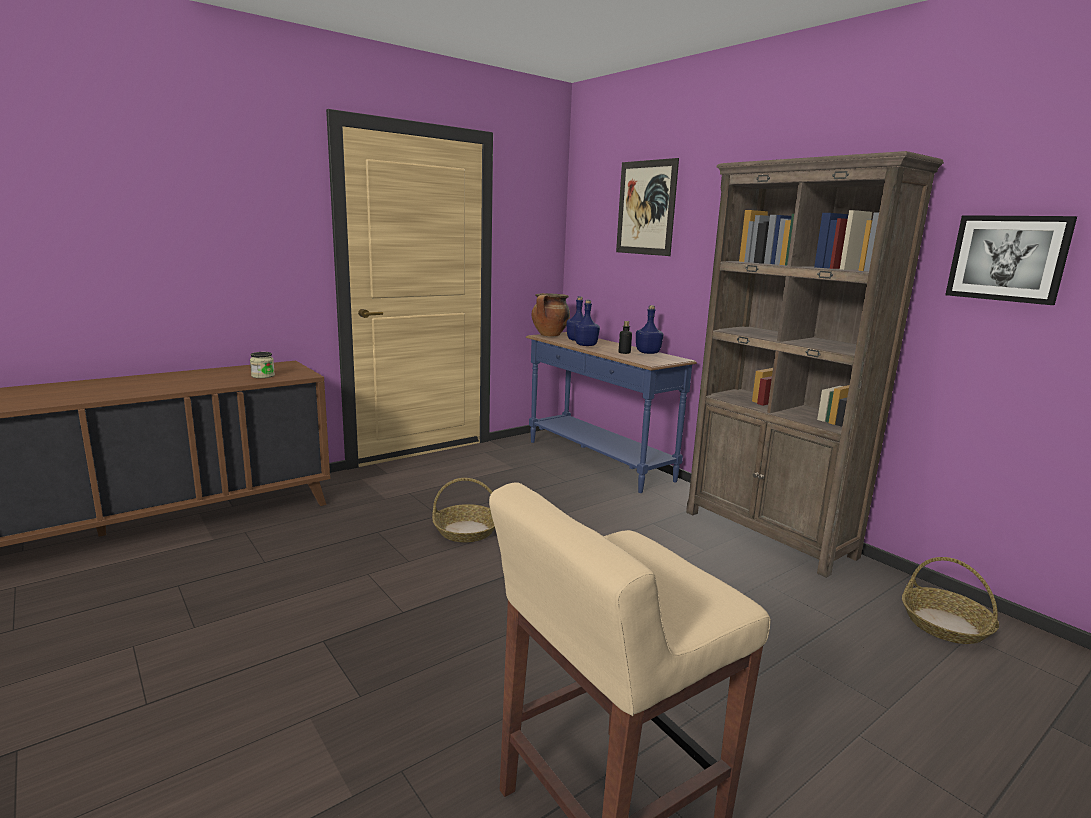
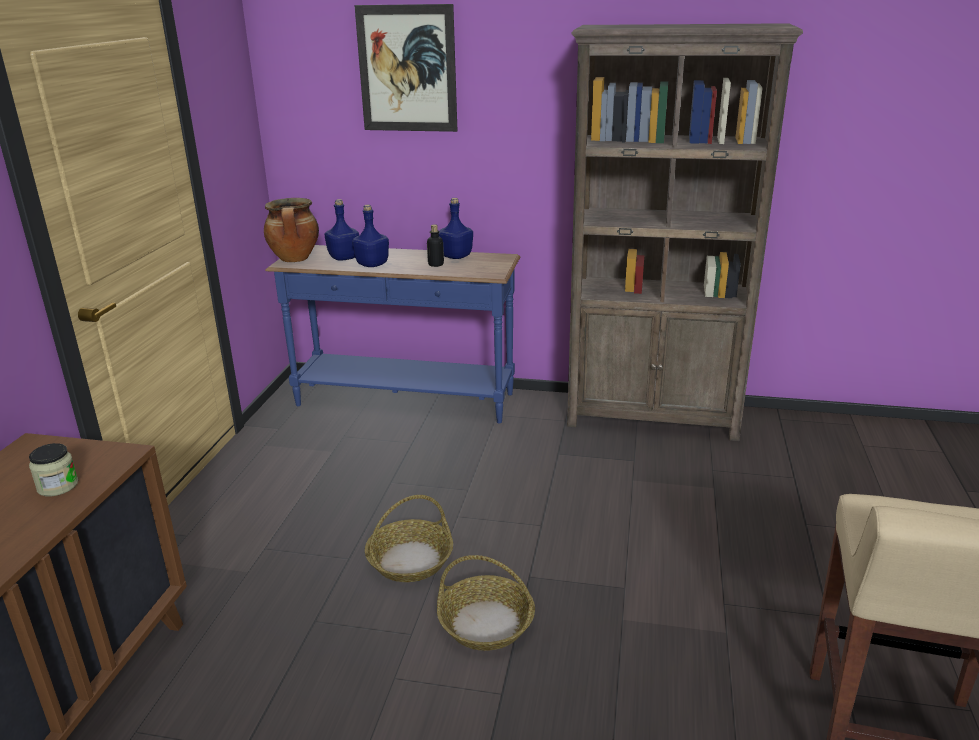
camera: 40 degrees left, 10 degrees up
(945, 625) = (843, 443): basket -> basket (487, 623)
(1008, 258) = (847, 117): picture -> none

